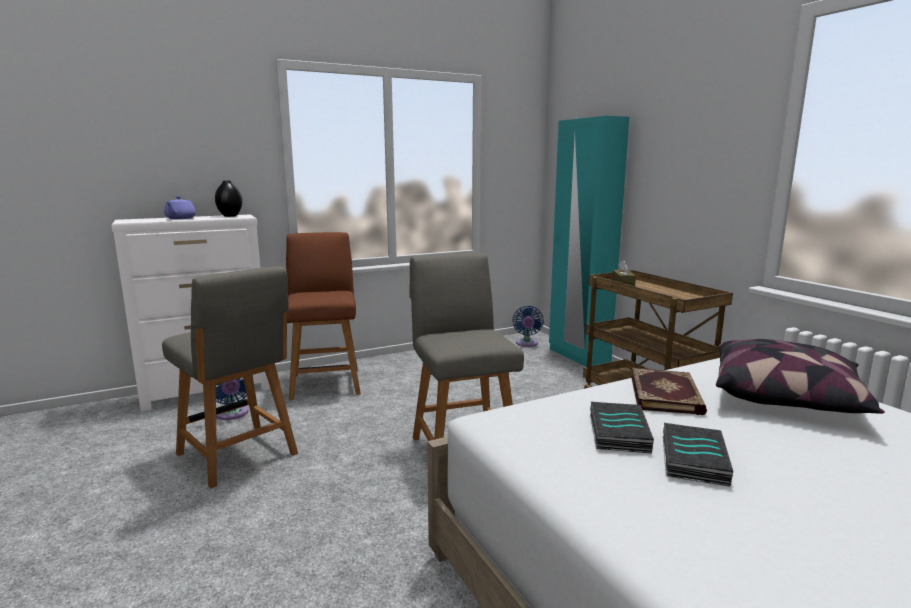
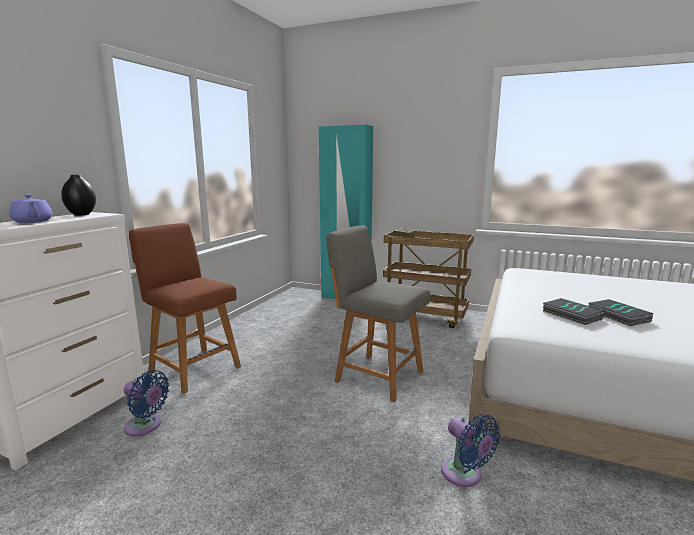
camera: 40 degrees left, 0 degrees up
(239, 455) = (220, 454): grey chair -> none
(526, 344) = (301, 297): blue fan -> blue fan (464, 475)
(667, 394) = (540, 292): book -> none
(786, 397) = (574, 281): pillow -> none

